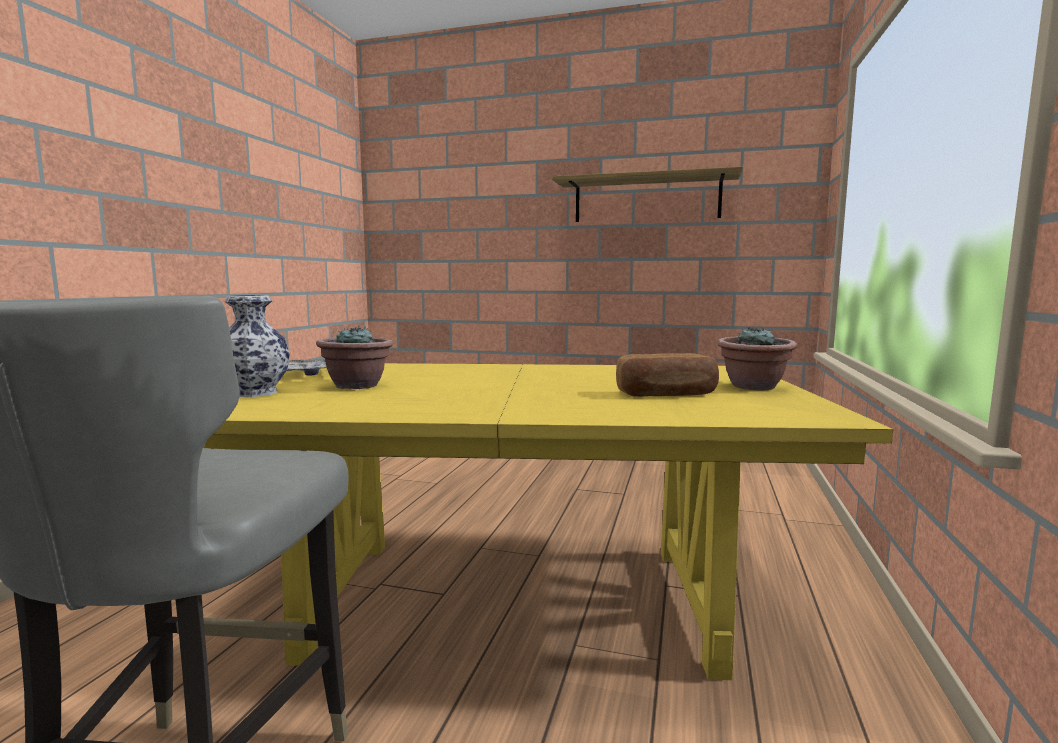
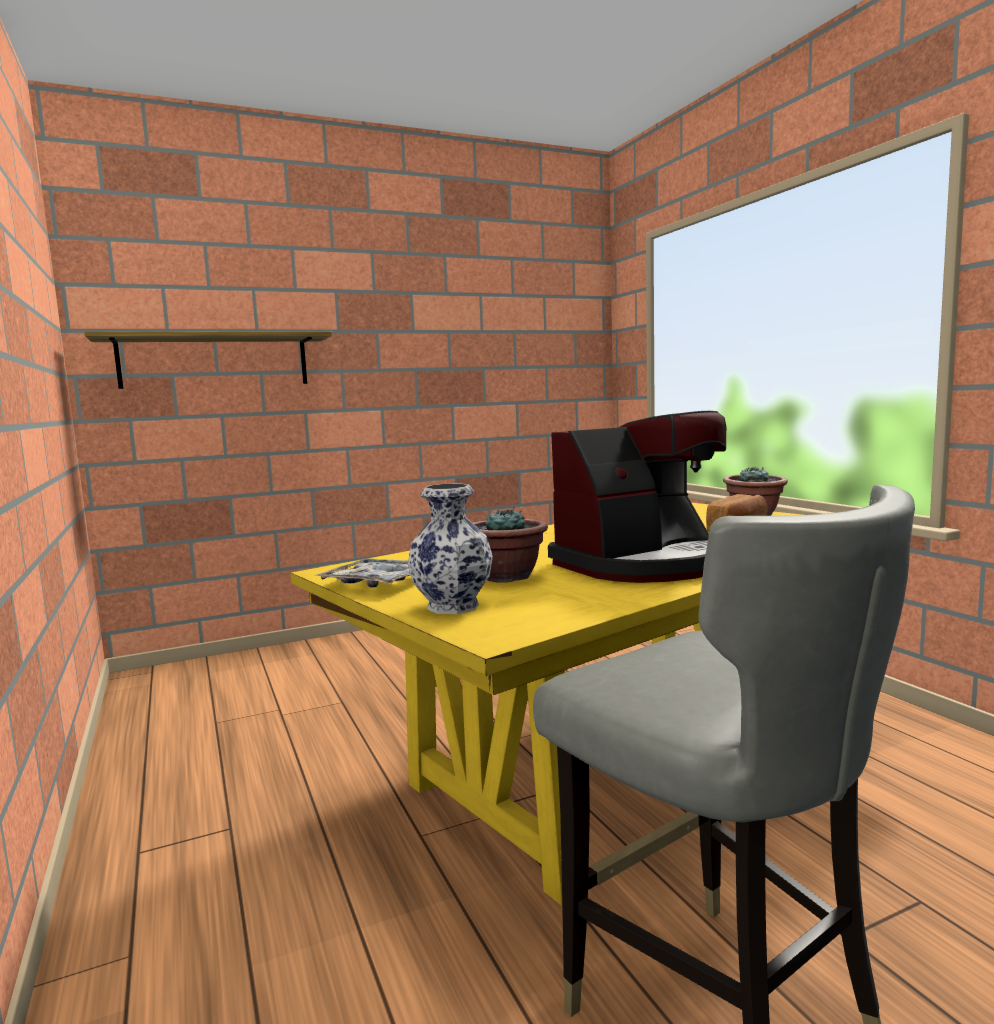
camera: 40 degrees left, 0 degrees up
(462, 398) = (644, 564): none -> coffee machine
(646, 200) = (463, 342): shelf -> shelf (215, 361)

